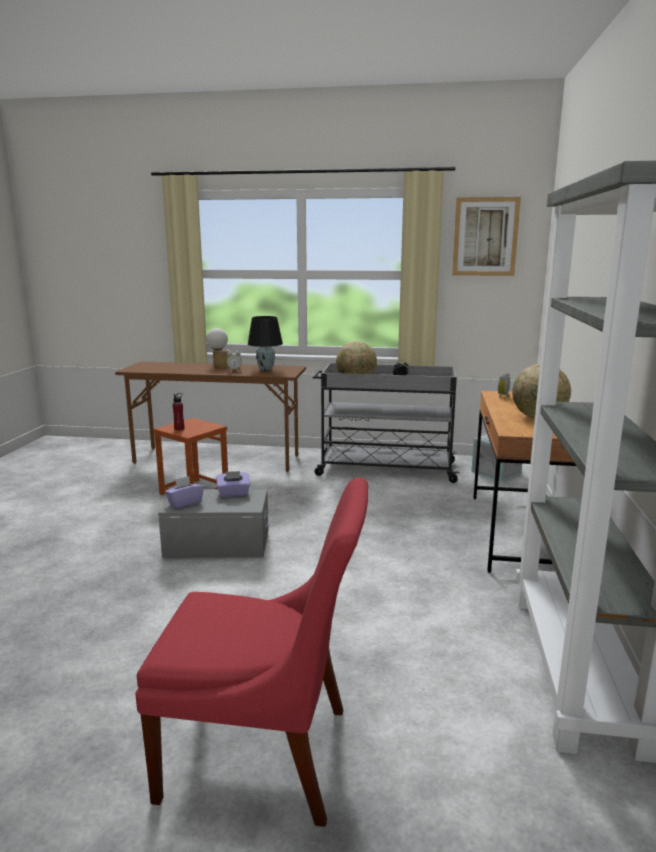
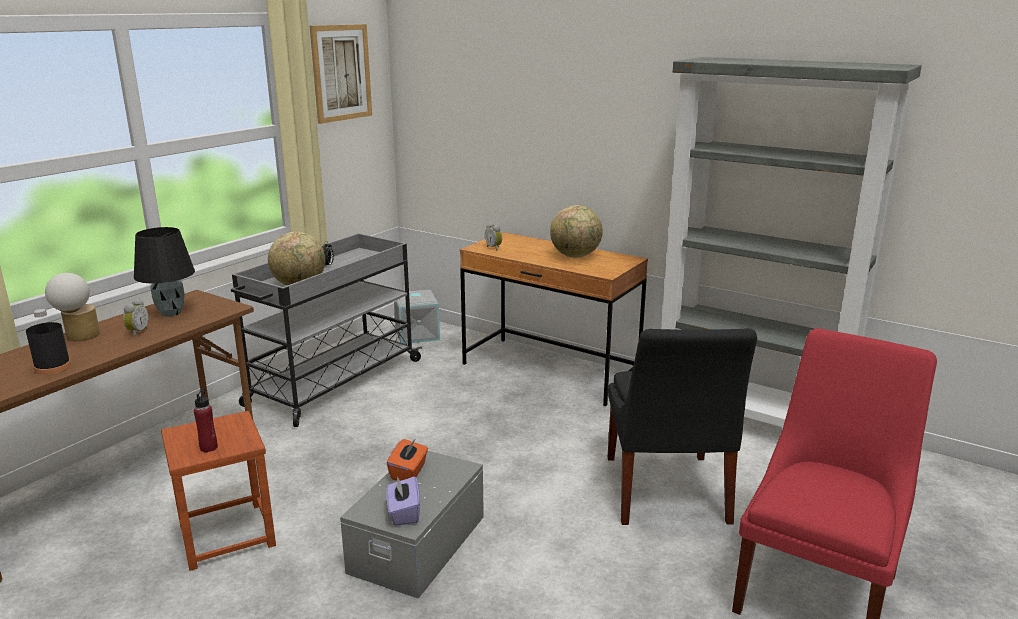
camera: 65 degrees left, 5 degrees up
(181, 370) = (53, 367): none -> black bottle
(233, 494) = (409, 472): purple tissue box -> orange tissue box
(364, 631) = (665, 493): none -> black chair

